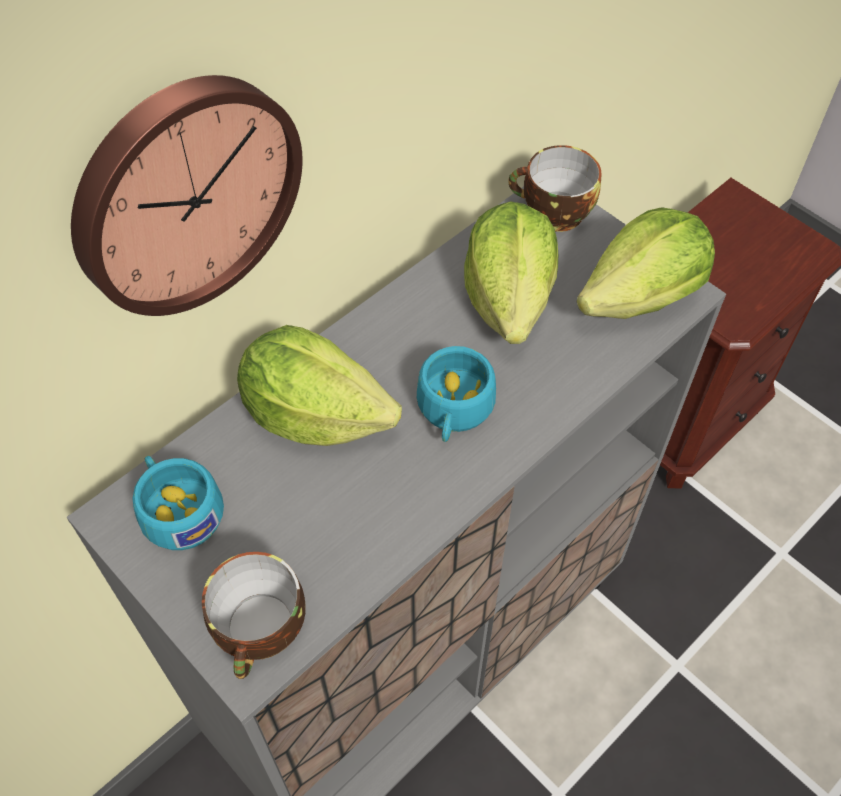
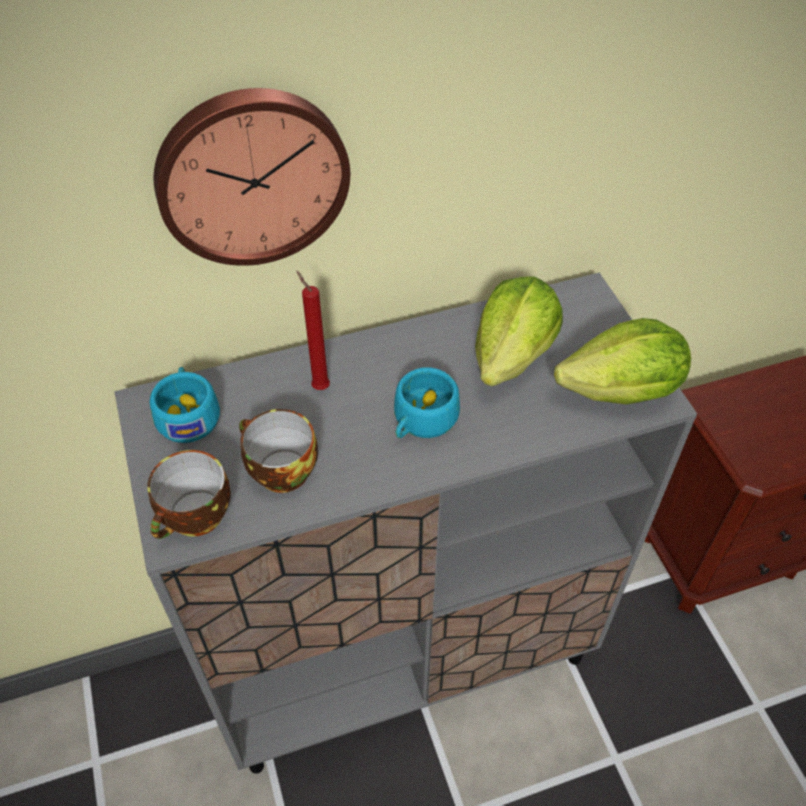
camera: 25 degrees right, 5 degrees down
(315, 414) = (319, 386): lettuce -> red candle
(553, 214) = (585, 306): cup -> cup (279, 471)

